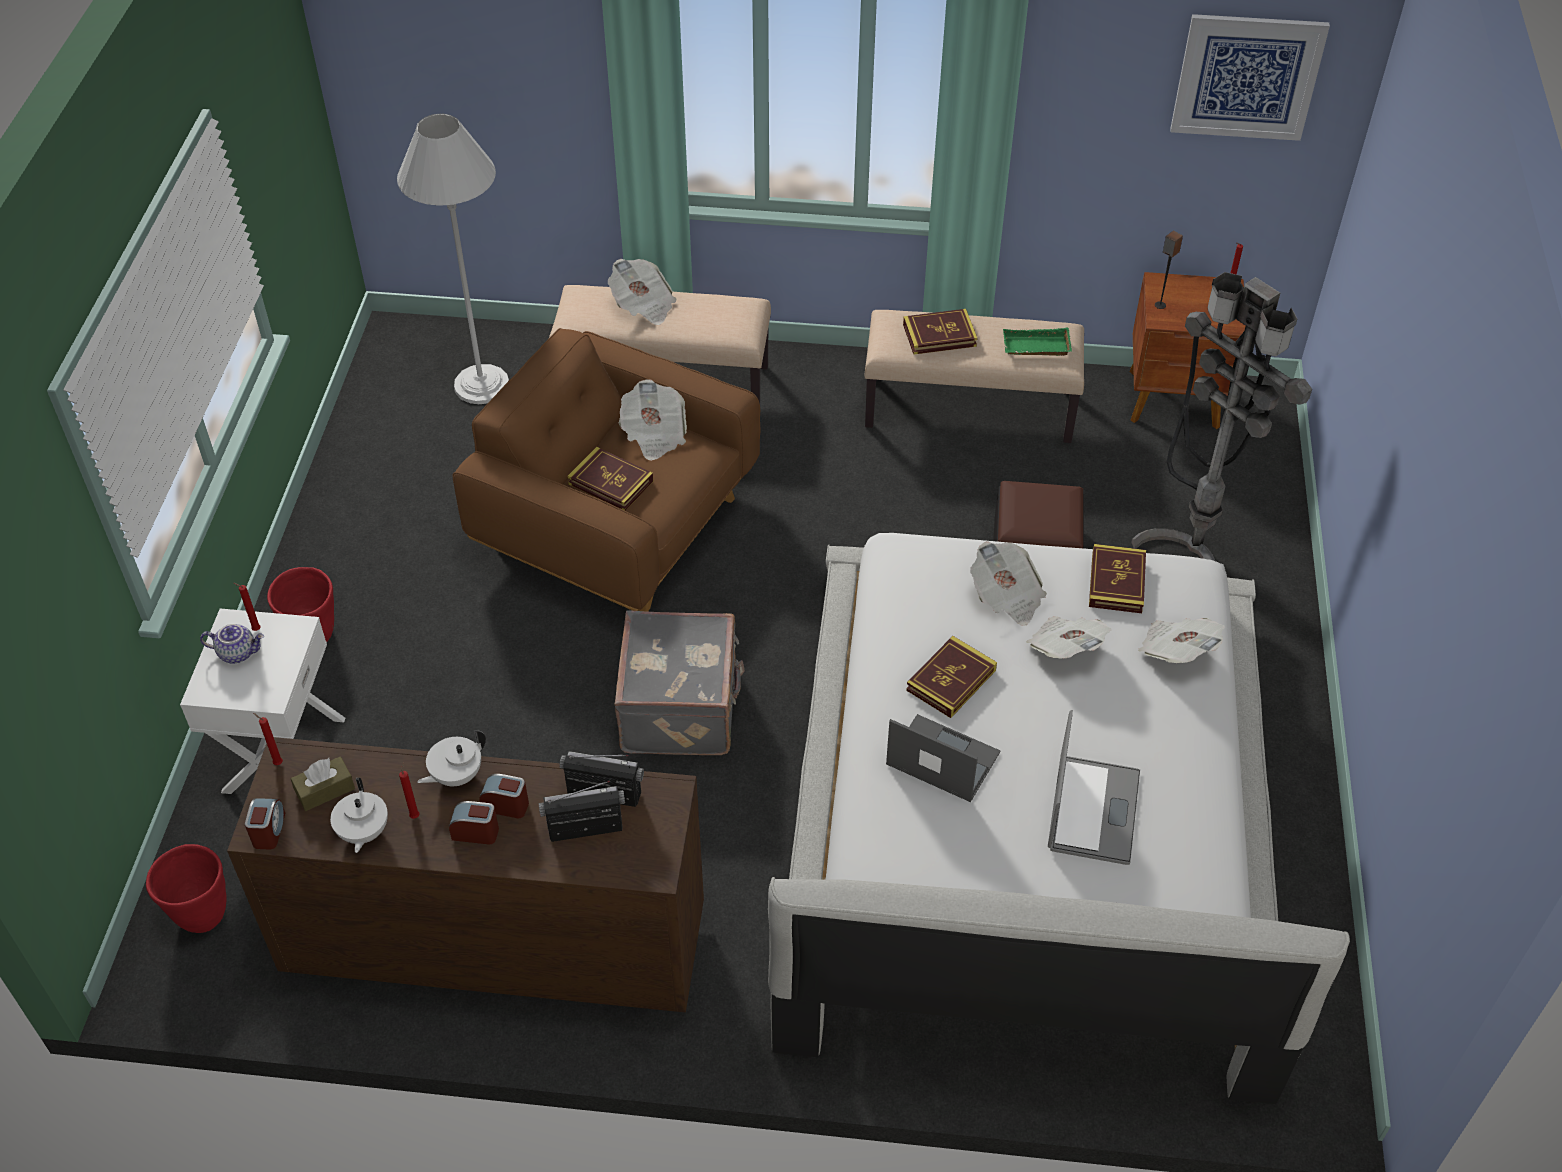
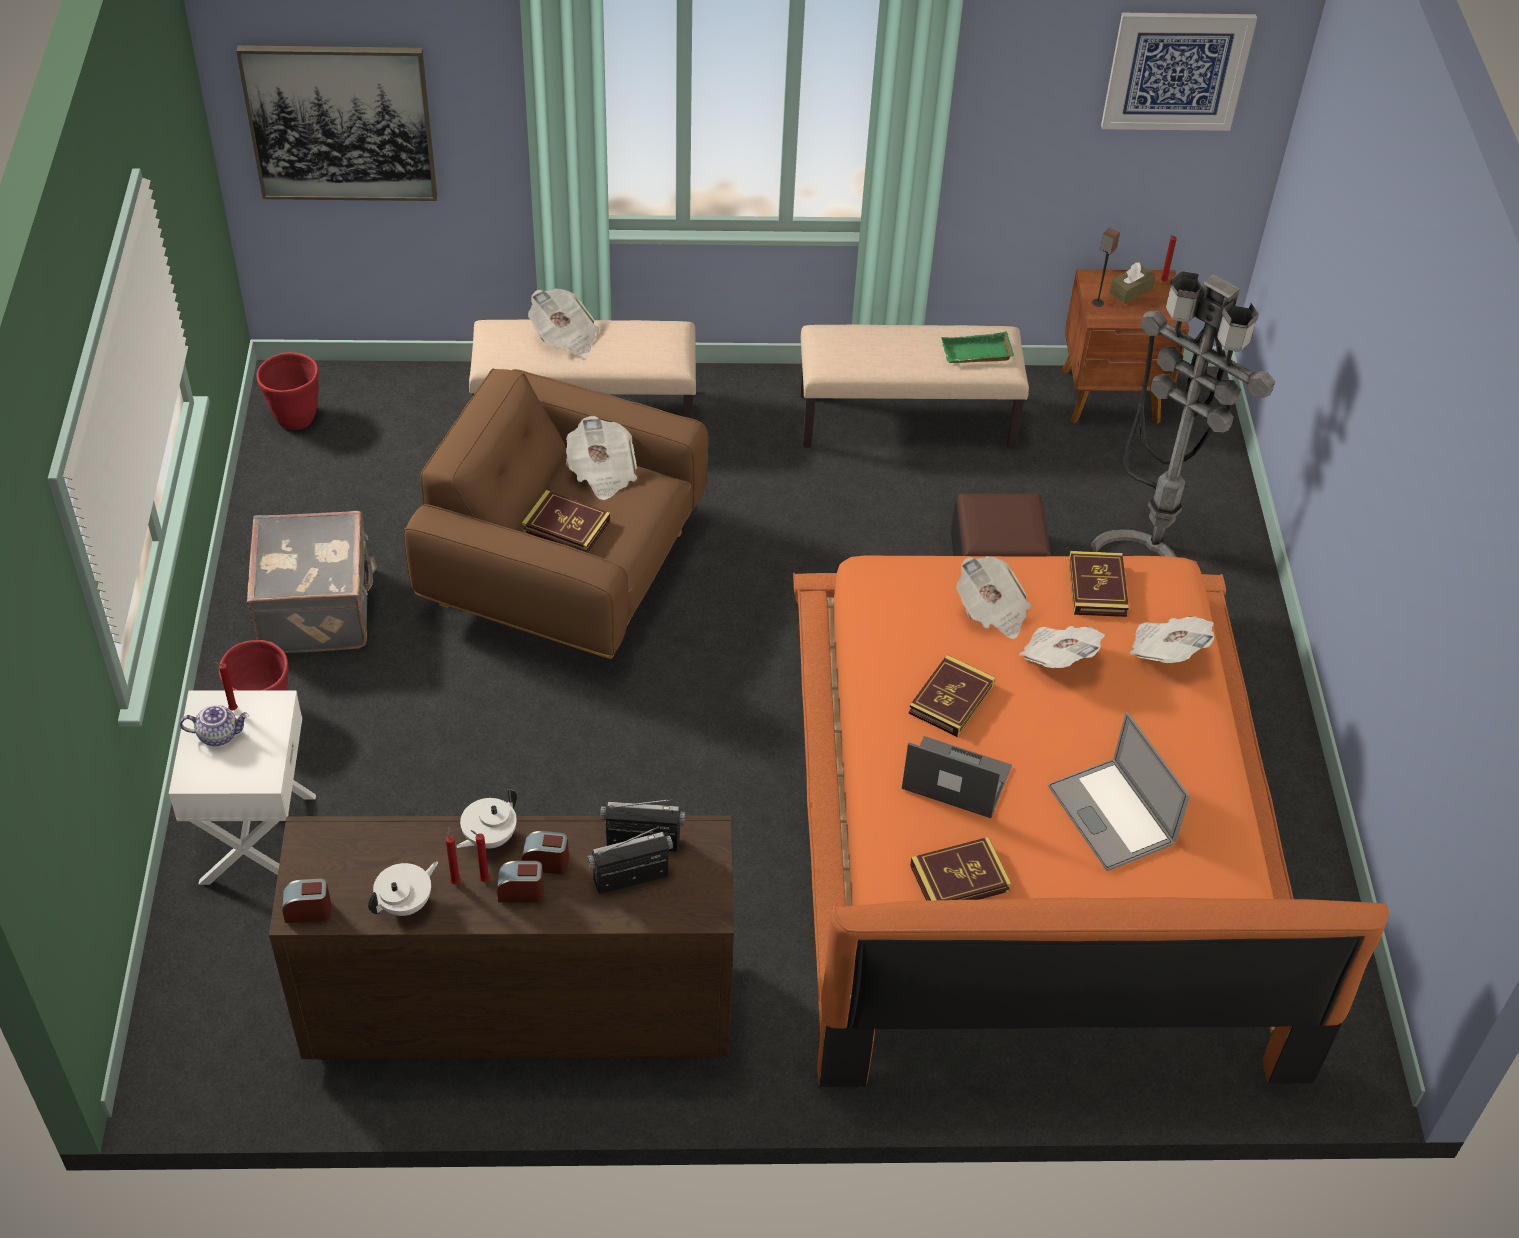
camera: 10 degrees left, 0 degrees up
(202, 915) = (205, 1012): red planter -> red planter (295, 419)
(269, 830) = (308, 911): alarm clock -> alarm clock turned 90 degrees counterclockwise
(277, 763) = (301, 842): red candle -> red candle (483, 879)
(325, 790) = (357, 865): brown tissue box -> brown tissue box (1131, 291)
(363, 832) = (406, 903): white teapot -> white teapot turned 120 degrees counterclockwise
(440, 87) = (340, 122): none -> picture
(481, 385) = (391, 432): white floor lamp -> none
(682, 708) = (666, 753): grey suitcase -> grey suitcase (318, 609)
(939, 335) = (876, 348): book -> book (959, 878)
(1028, 817) = (1032, 830): white bed -> orange bed
(1093, 810) = (1111, 814): laptop -> laptop turned 150 degrees clockwise

